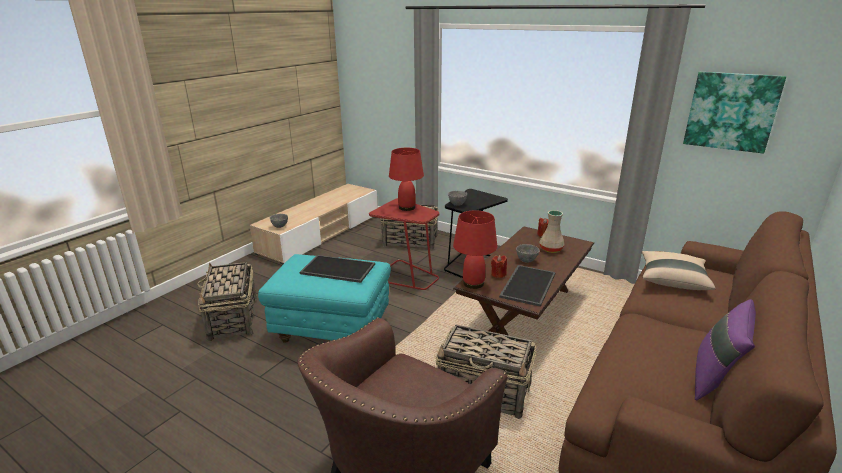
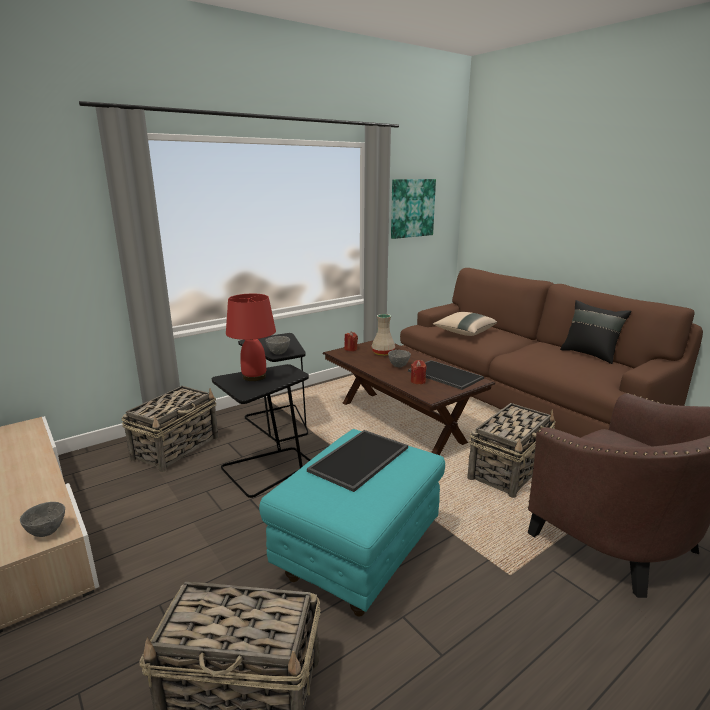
camera: 70 degrees left, 5 degrees down
(407, 276) = (267, 469): red side table -> black side table
(473, 283) = (430, 395): red table lamp -> none
(715, 380) = (590, 354): purple pillow -> black pillow

